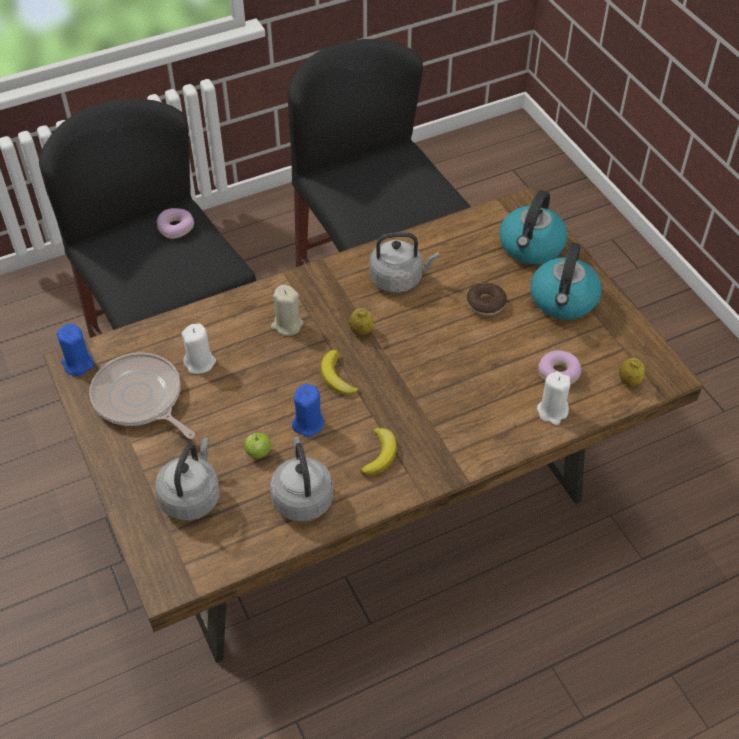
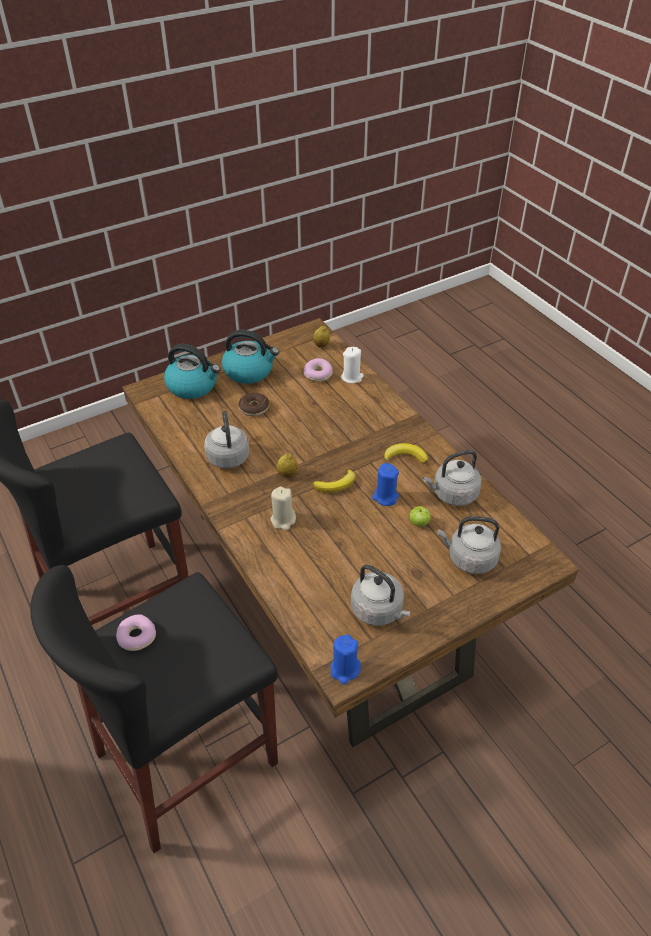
camera: 95 degrees left, 5 degrees down
(140, 399) = (379, 610): frying pan -> grey kettle
(200, 362) = (332, 574): white candle -> none

